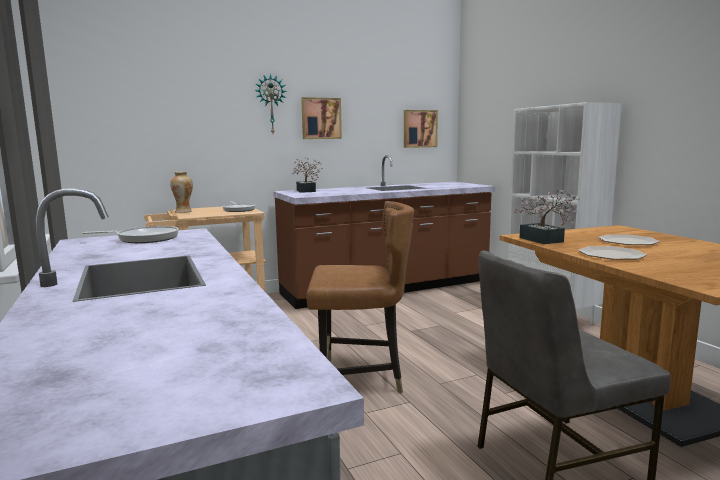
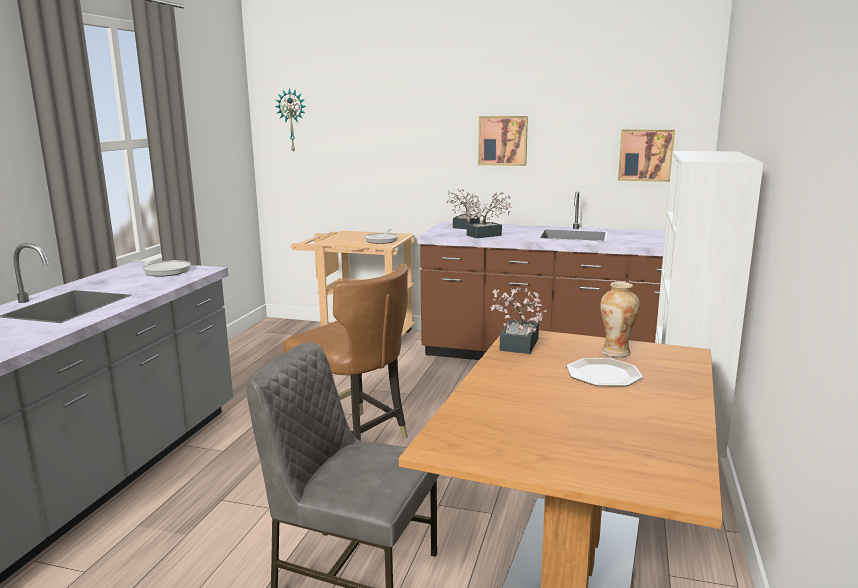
camera: 40 degrees right, 5 degrees up
(183, 212) = (334, 236): vase -> vase (616, 352)
(271, 104) = (444, 125): wall clock -> wall clock (292, 120)
(342, 192) = (487, 235): none -> potted plant
(612, 255) = (508, 384): plate -> none

